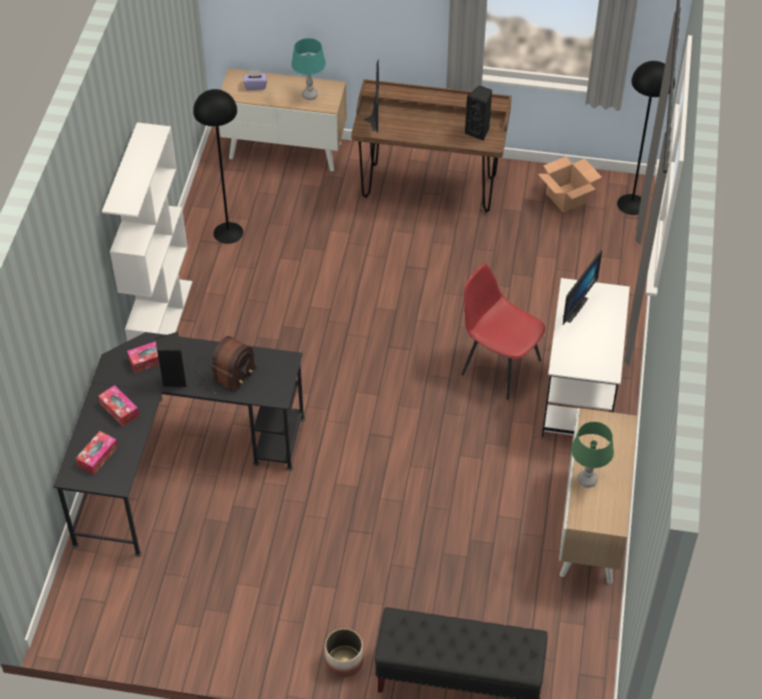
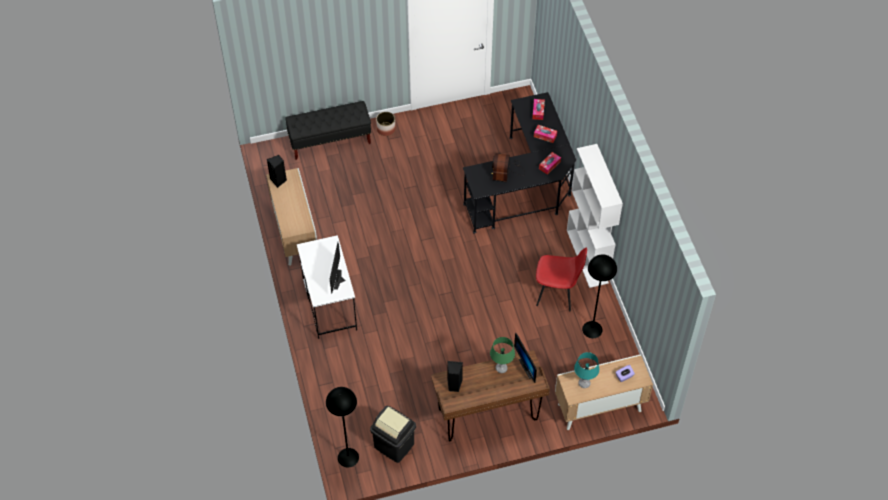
camera: 155 degrees right, 5 degrees up
(174, 379) = (529, 160): black speaker -> black speaker (279, 180)
(499, 366) = (382, 304): red chair -> red chair (557, 293)
(566, 197) = (394, 445): cardboard box -> black trash can
(587, 480) = (296, 194): green table lamp -> green table lamp (501, 368)

